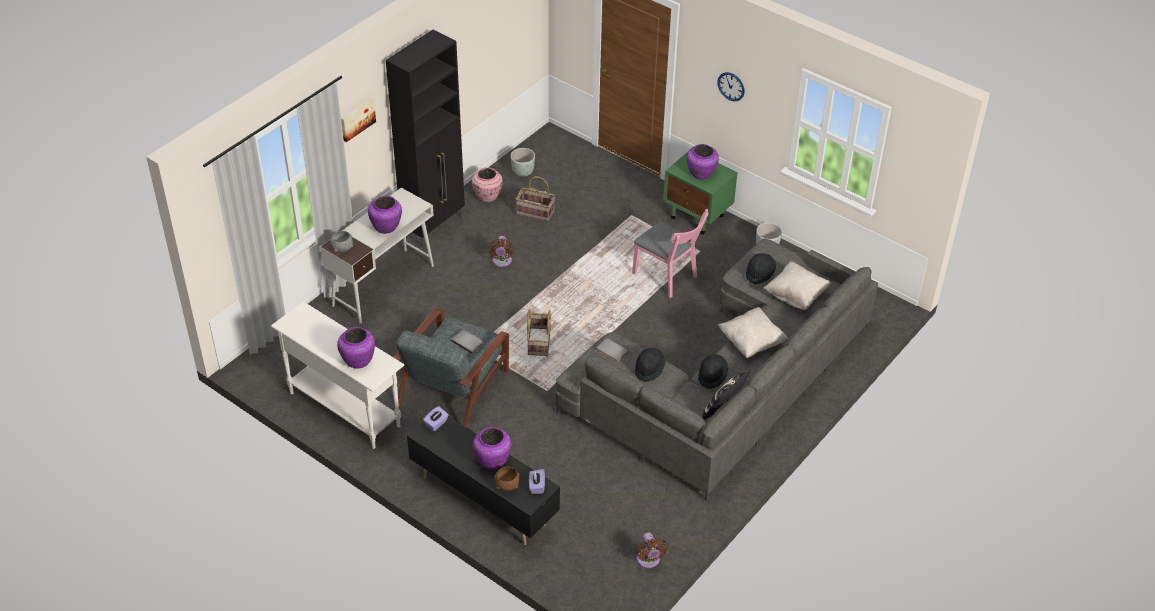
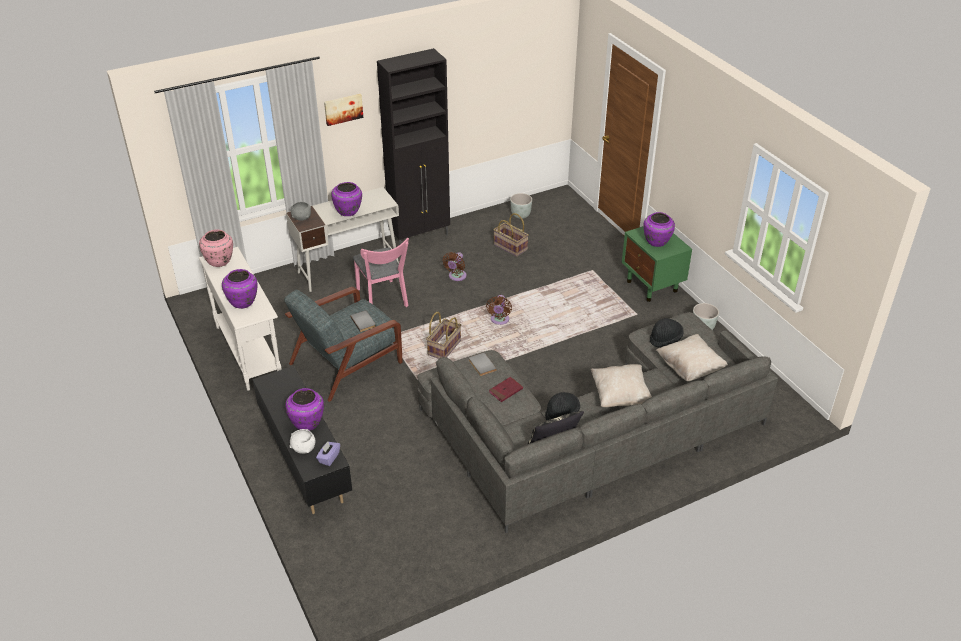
camera: 25 degrees right, 5 degrees down
(436, 424) = (283, 377): purple tissue box -> none
(488, 196) = (479, 225): pink vase -> pink vase (220, 261)
(507, 485) = (303, 448): brown bowl -> white bowl
(648, 561) = (414, 569): brown fan -> brown fan (499, 320)
(649, 369) = (505, 390): black hat -> red book
(668, 277) = (594, 328): pink chair -> pink chair (383, 300)
(731, 86) = (696, 159): wall clock -> none

